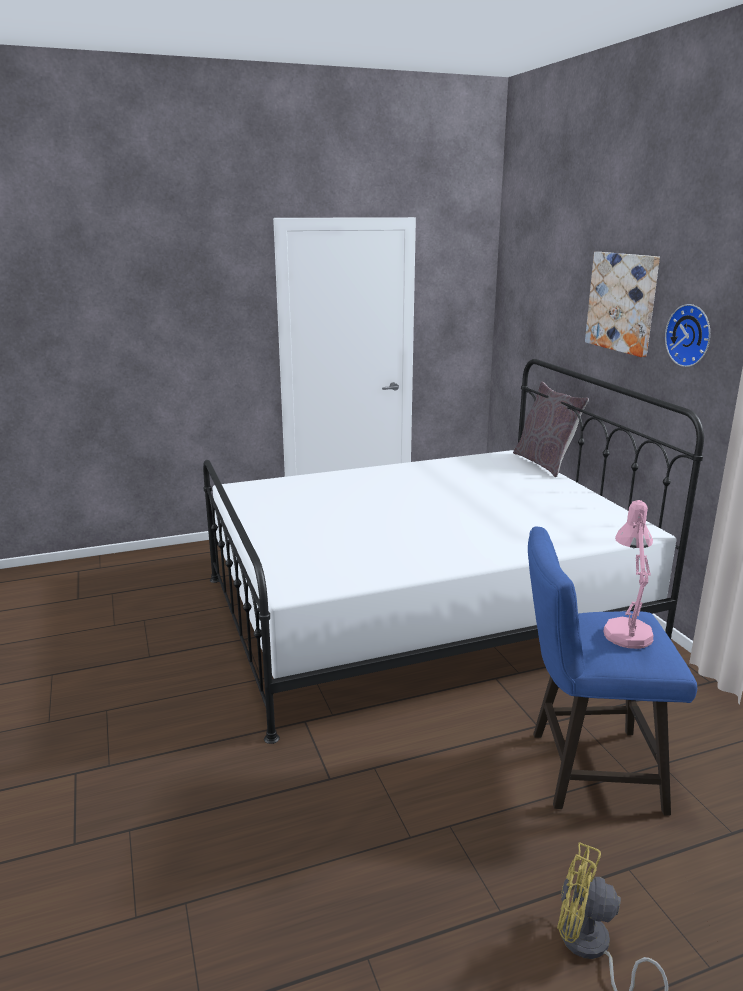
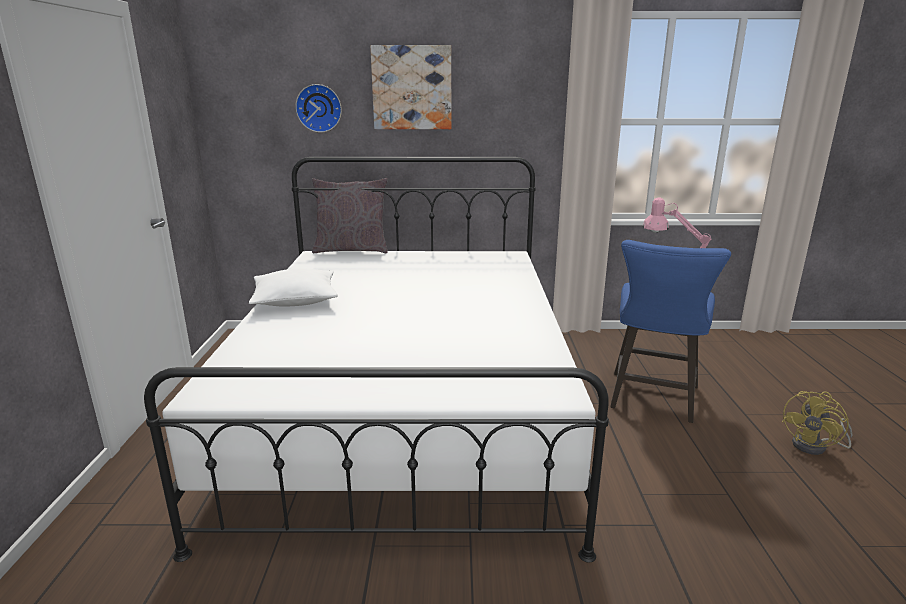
camera: 70 degrees left, 0 degrees up
(396, 473) = (295, 300): none -> white pillow
(691, 335) = (495, 104): wall clock -> wall clock (319, 108)

